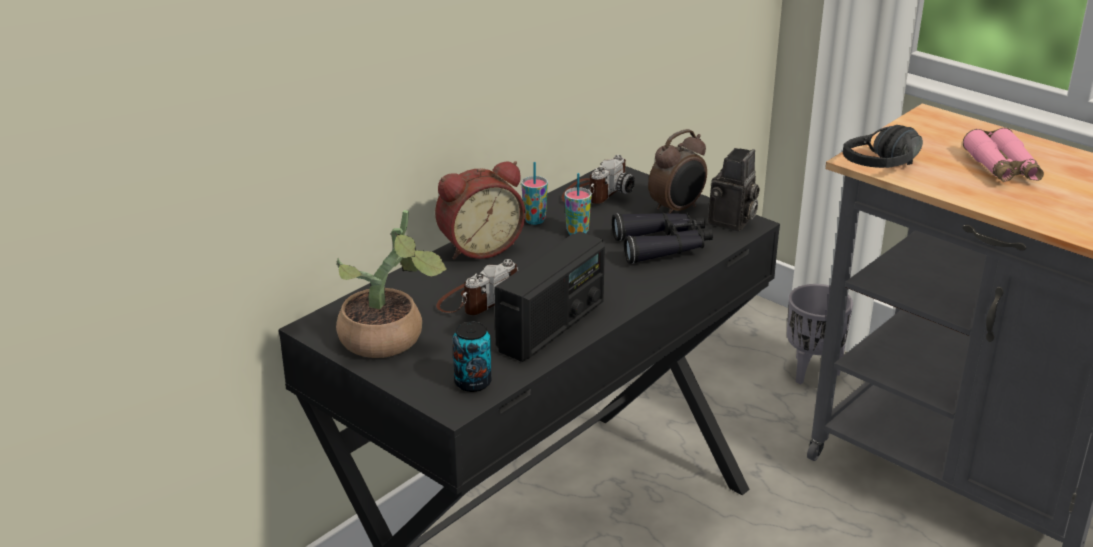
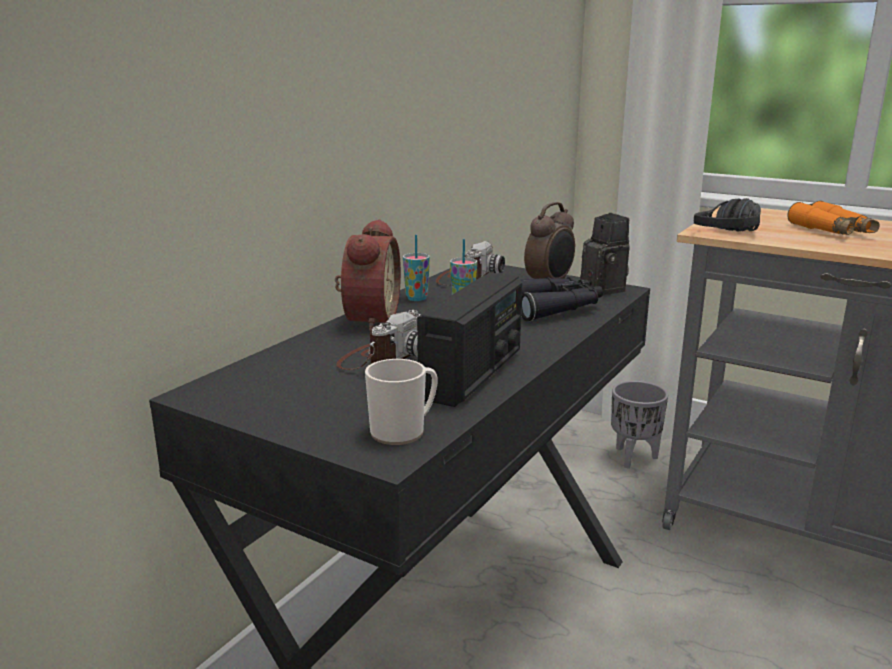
camera: 10 degrees left, 10 degrees down
(390, 341) = (289, 400): potted plant -> none
(473, 383) = (403, 431): can -> mug
(479, 247) = (367, 319): alarm clock -> alarm clock turned 45 degrees counterclockwise
(732, 222) = (606, 289): camera -> camera turned 45 degrees counterclockwise
(1002, 168) = (831, 231): pink binoculars -> orange binoculars

